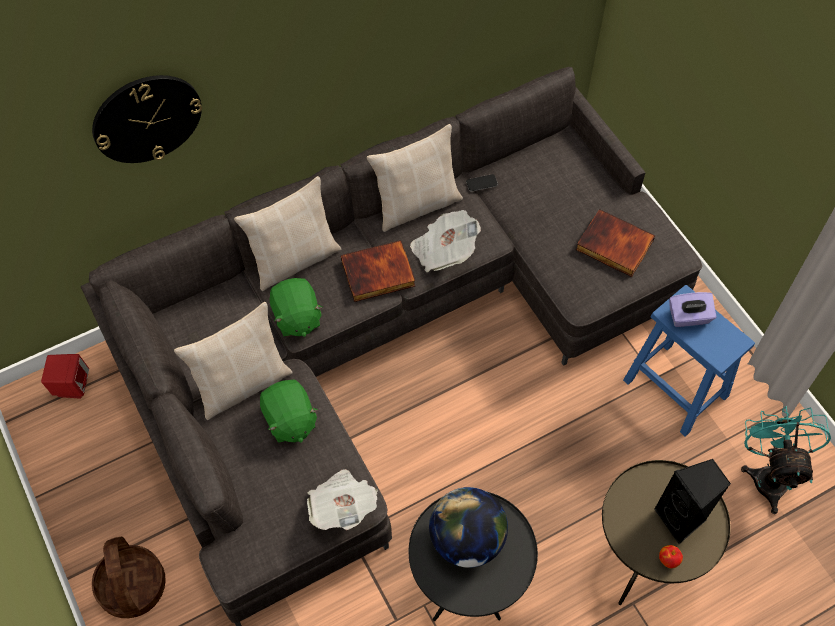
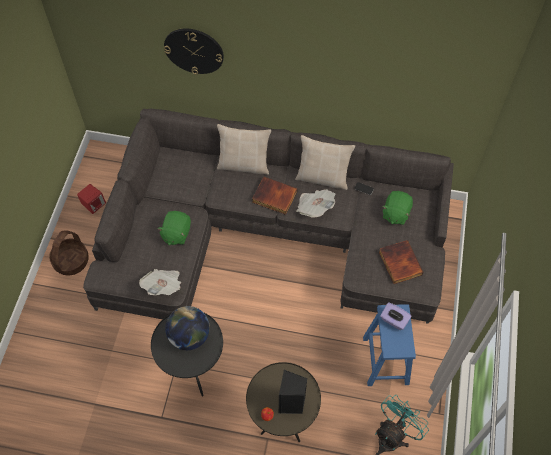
camera: 40 degrees right, 0 degrees up
(71, 385) = (121, 159): red speaker -> red speaker (94, 205)
(242, 383) = (172, 203): beige pillow -> none
(296, 318) = (220, 191): green plush toy -> green plush toy (395, 213)

